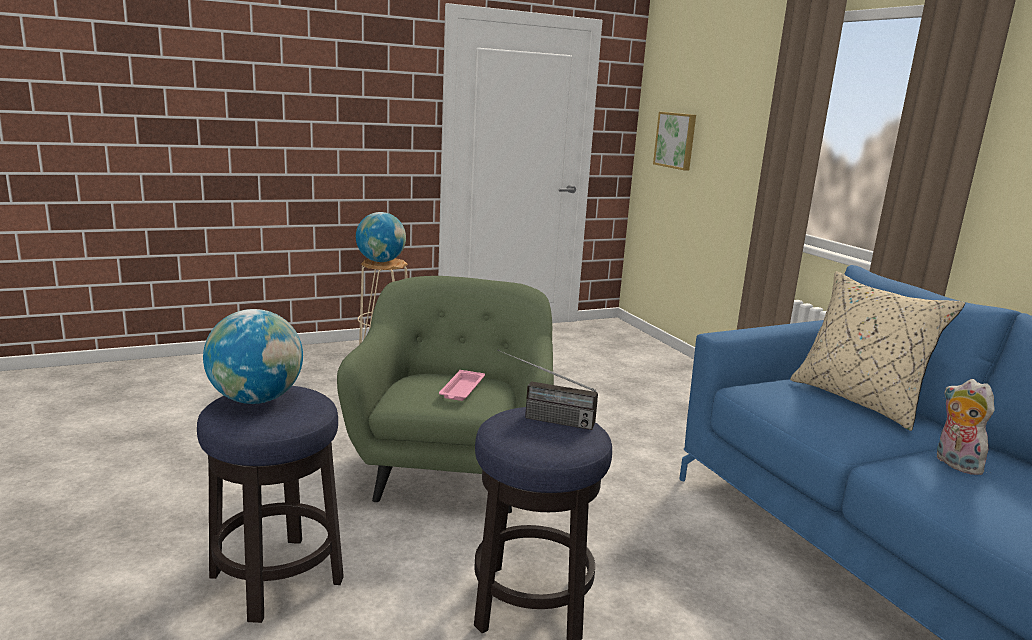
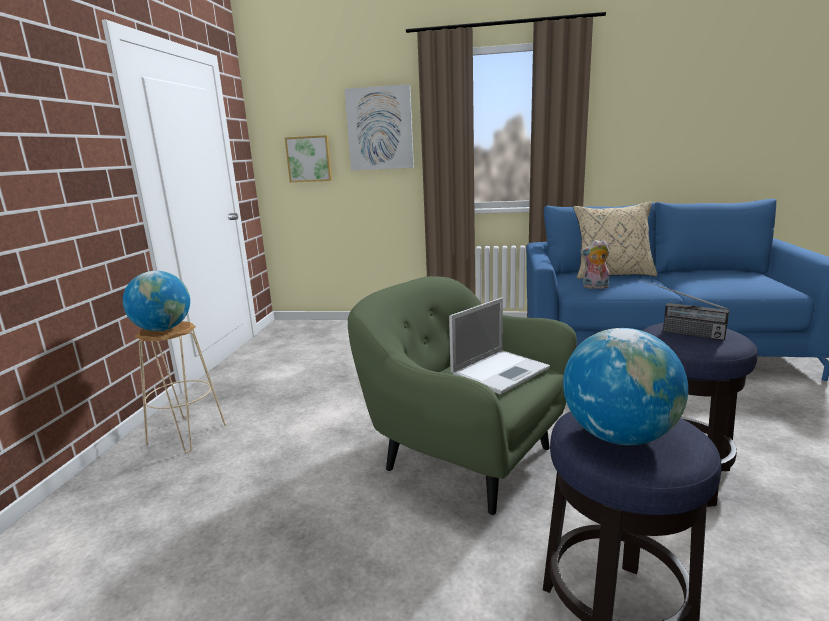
camera: 55 degrees left, 0 degrees up
(461, 390) = (501, 371): pink tray -> laptop
(541, 418) = (676, 332): radio -> radio turned 75 degrees clockwise
(742, 114) = (380, 128): none -> picture
(954, 464) = (698, 279): plush toy -> plush toy (595, 287)

